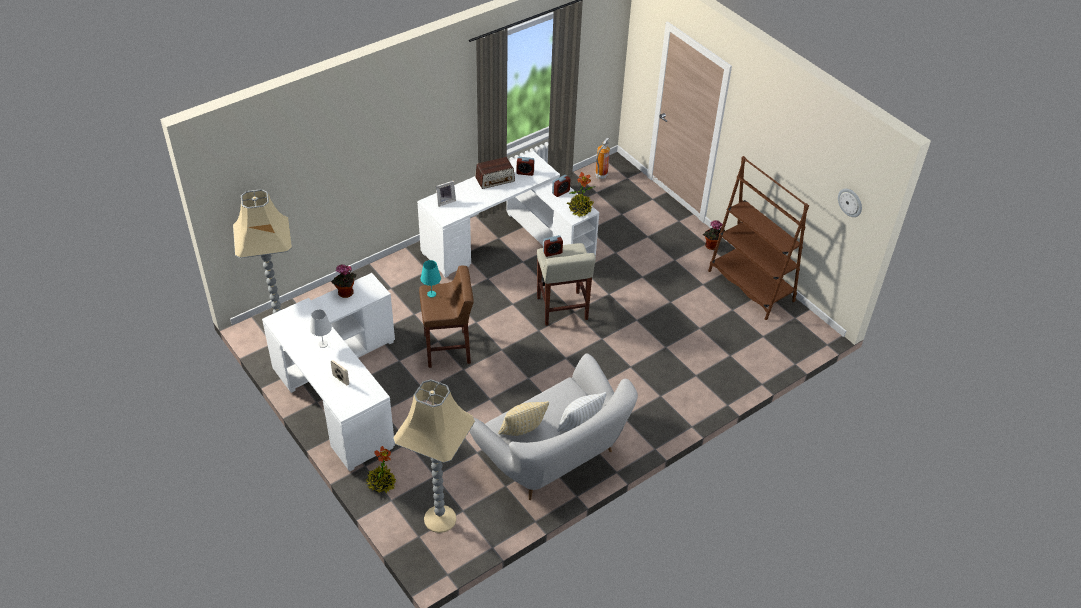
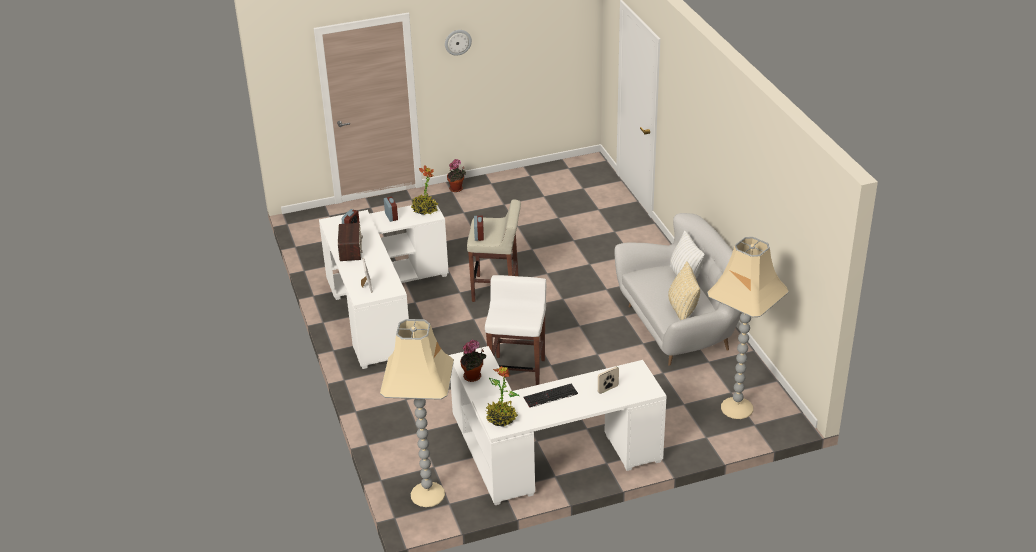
camera: 70 degrees left, 10 degrees down
(323, 344) = (550, 396): white table lamp -> keyboard
(381, 483) = (683, 441): potted plant -> potted plant (501, 419)
(431, 294) = (502, 318): turquoise table lamp -> none
(448, 349) = (518, 371): brown stool -> white stool
(601, 176) = (315, 230): fire extinguisher -> none
(751, 286) = (519, 180): brown bookcase -> none
(850, 202) = (571, 32): wall clock -> wall clock (457, 42)

